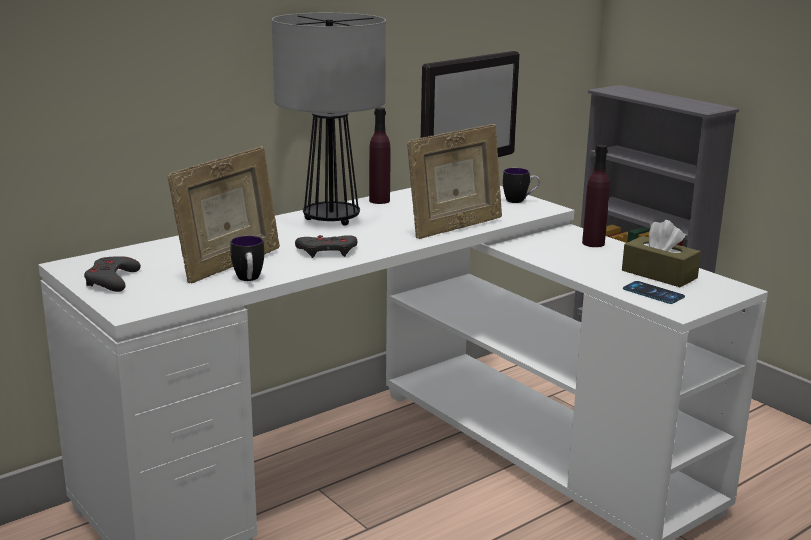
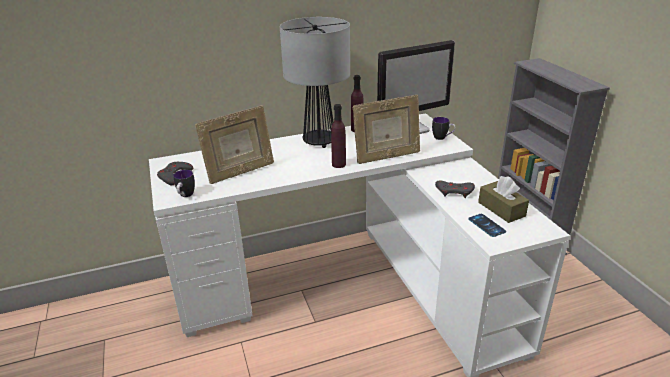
camera: 20 degrees right, 10 degrees up
(249, 280) = (243, 185): mug -> mug (185, 196)
(327, 251) = (300, 168): grey game controller -> grey game controller (454, 192)
(593, 243) = (474, 176): purple bottle -> purple bottle (338, 164)

